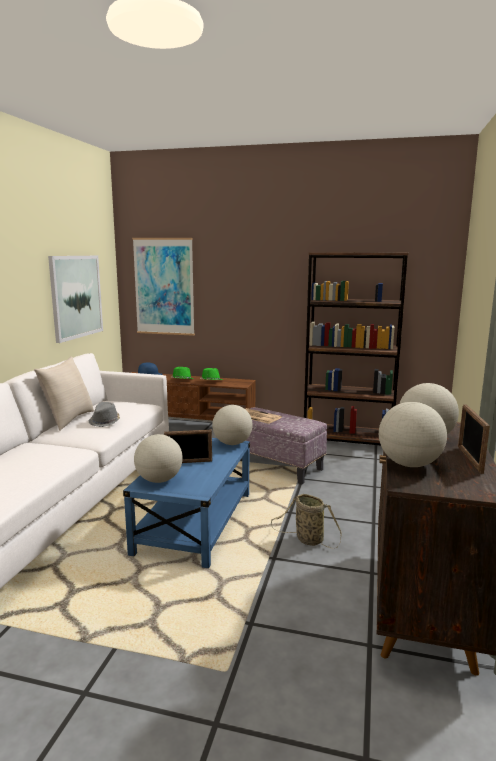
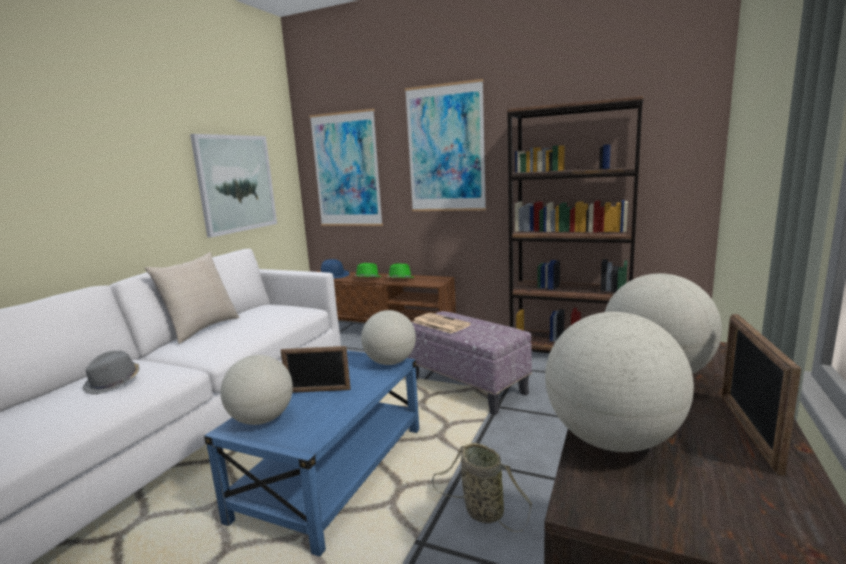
camera: 10 degrees right, 0 degrees up
(105, 421) = (239, 332): grey hat -> grey hat (114, 383)
(253, 275) = (446, 149): none -> picture

